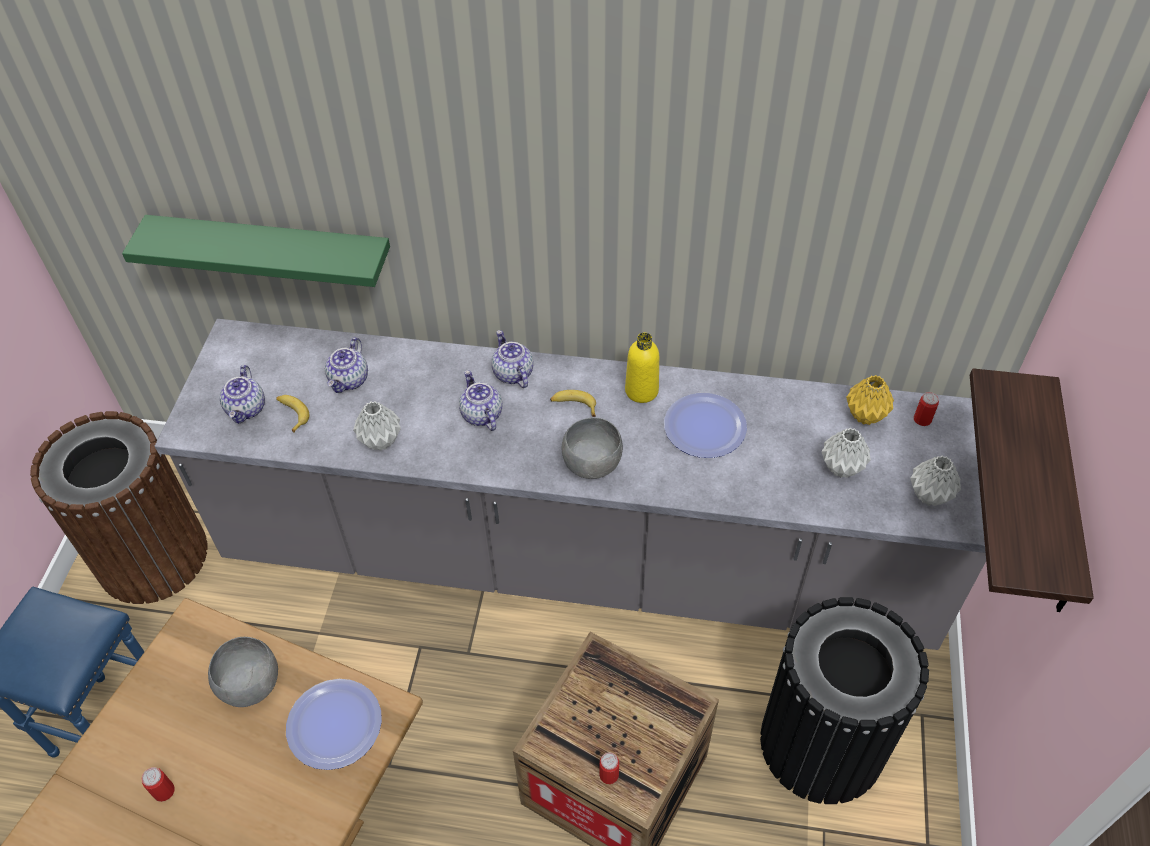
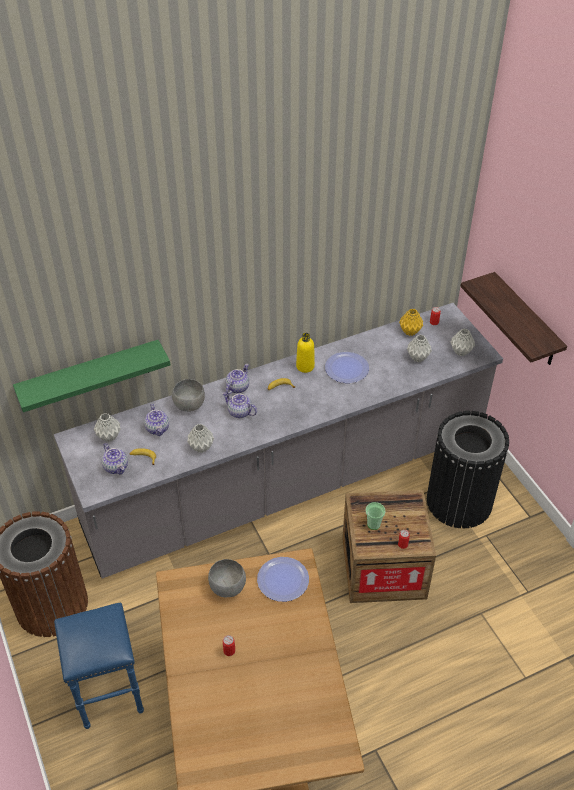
camera: 35 degrees left, 5 degrees down
(278, 358) = (109, 436): none -> grey vase
(512, 373) = (237, 387): teapot -> teapot turned 90 degrees clockwise
(591, 710) = (373, 524): none -> cup
(592, 463) = (311, 407): grey bowl -> grey bowl (189, 404)

